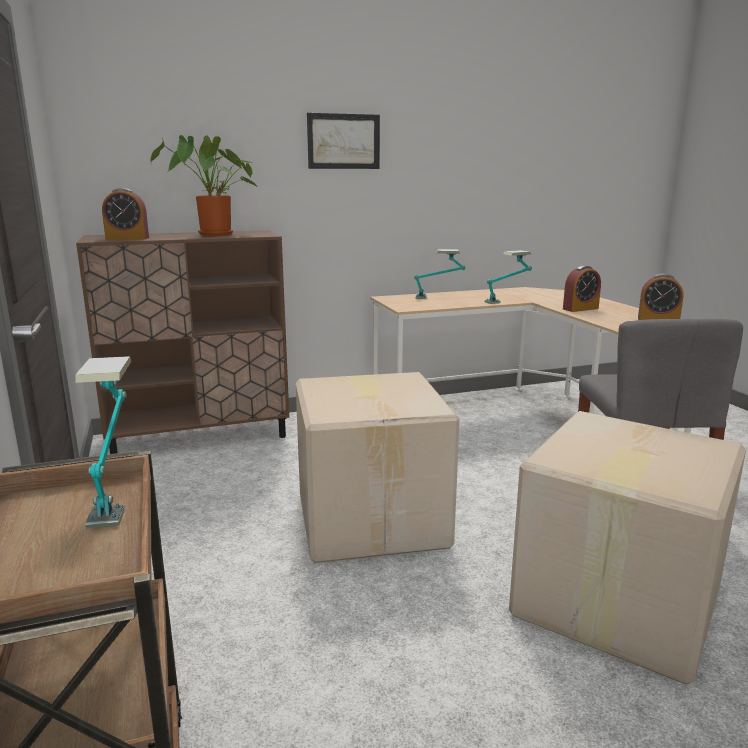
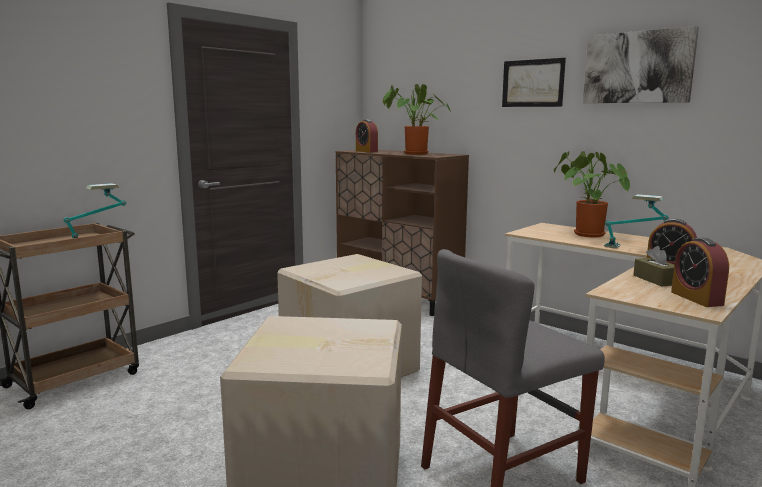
camera: 60 degrees right, 5 degrees down
(438, 298) = (585, 234): table lamp -> potted plant
(448, 131) = (637, 67): none -> picture
(604, 316) = (656, 280): none -> brown tissue box

